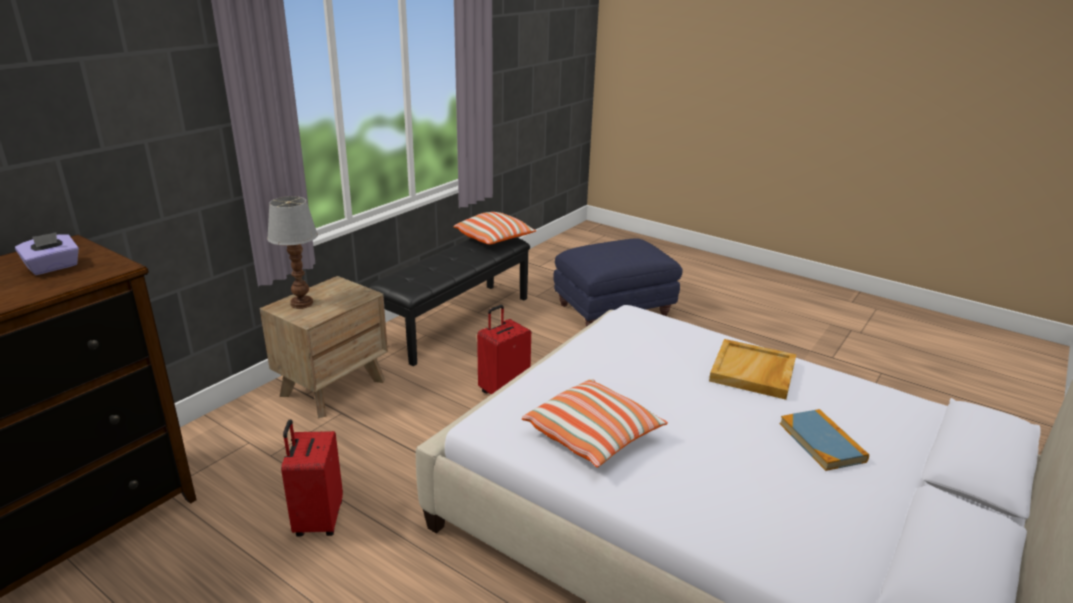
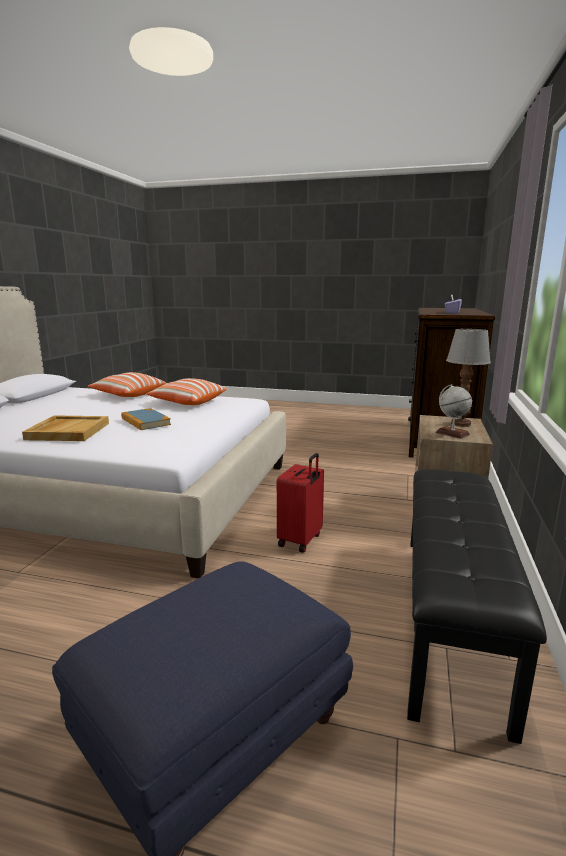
camera: 160 degrees right, 10 degrees down
(317, 520) = (339, 461): red suitcase -> none
(342, 292) = (452, 433): none -> globe
(494, 239) = (473, 578): pillow -> pillow (128, 395)
(822, 442) = (49, 413): book -> book (145, 421)

